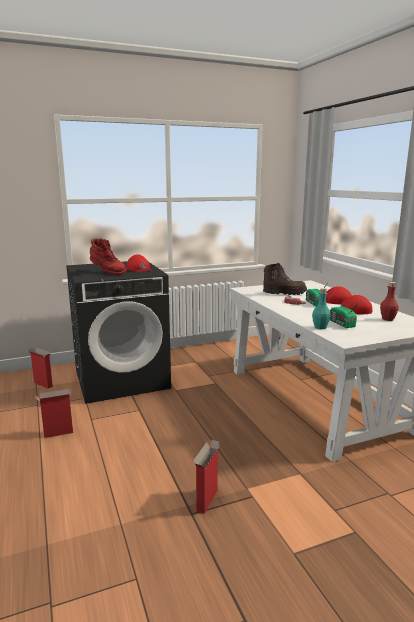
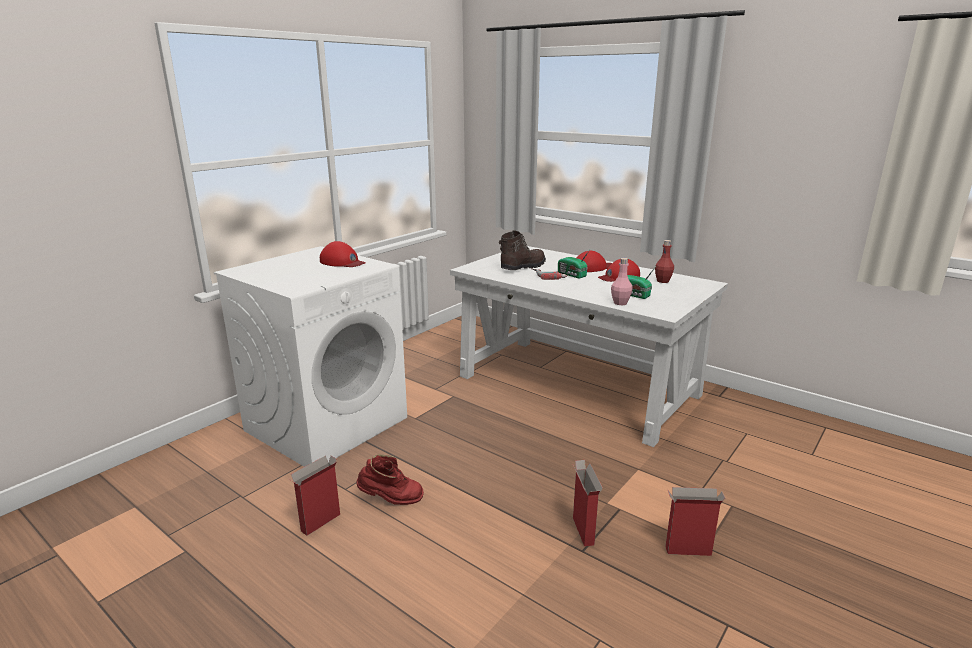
camera: 30 degrees left, 5 degrees up
(42, 384) = (212, 464): cardboard box -> cardboard box (687, 551)
(107, 272) = (307, 274): red boot -> red boot (391, 500)
(122, 379) = (327, 423): black washing machine -> white washing machine
(320, 327) = (620, 303): turquoise bottle -> pink bottle

